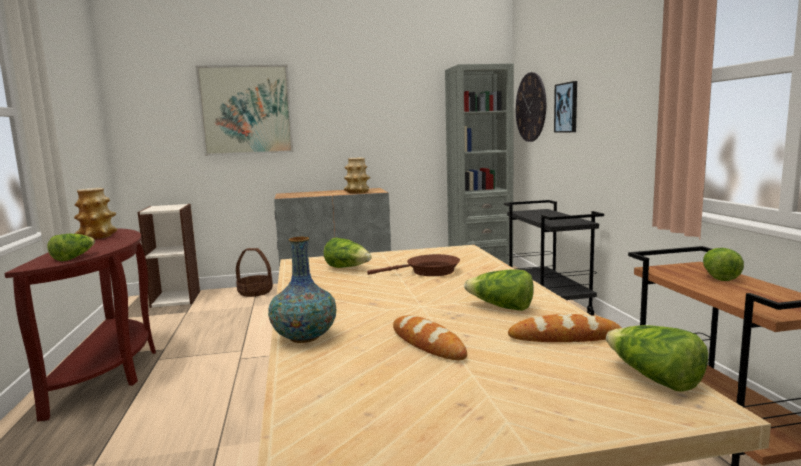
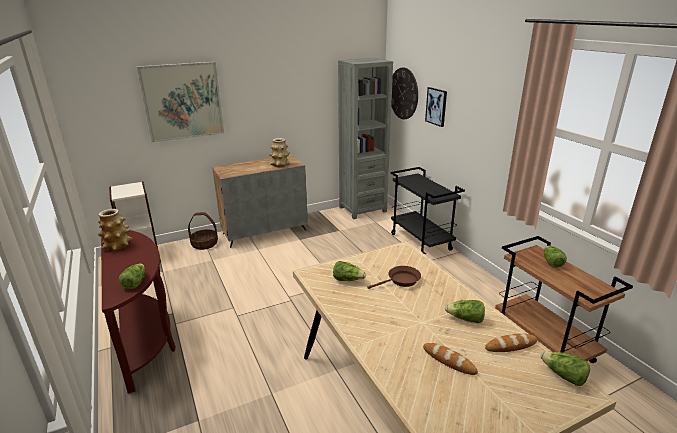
camera: 15 degrees left, 15 degrees up
(304, 337) = (381, 363): vase -> none

